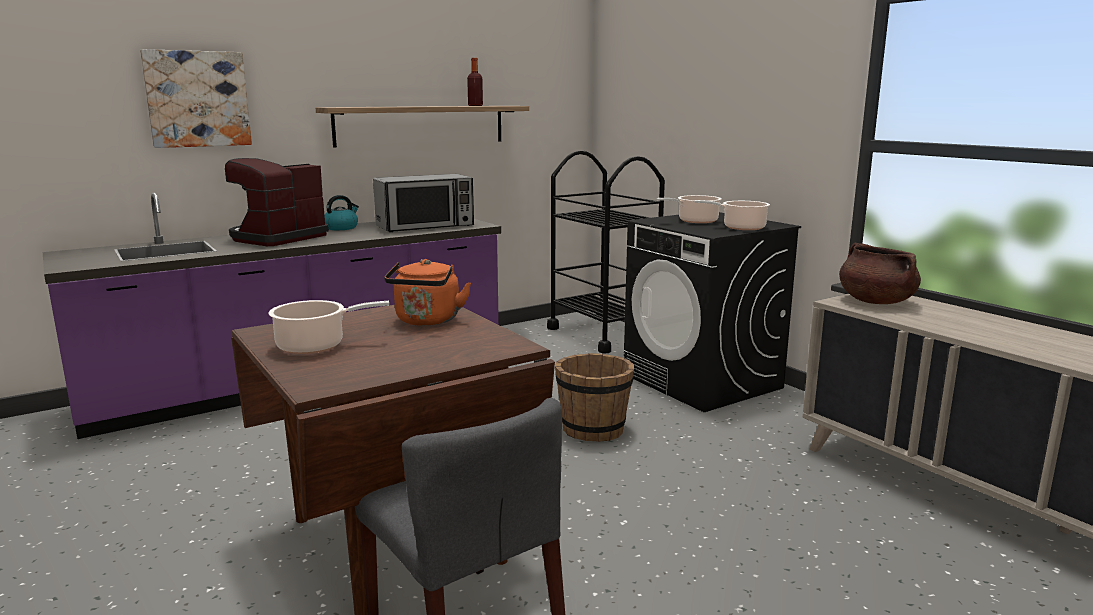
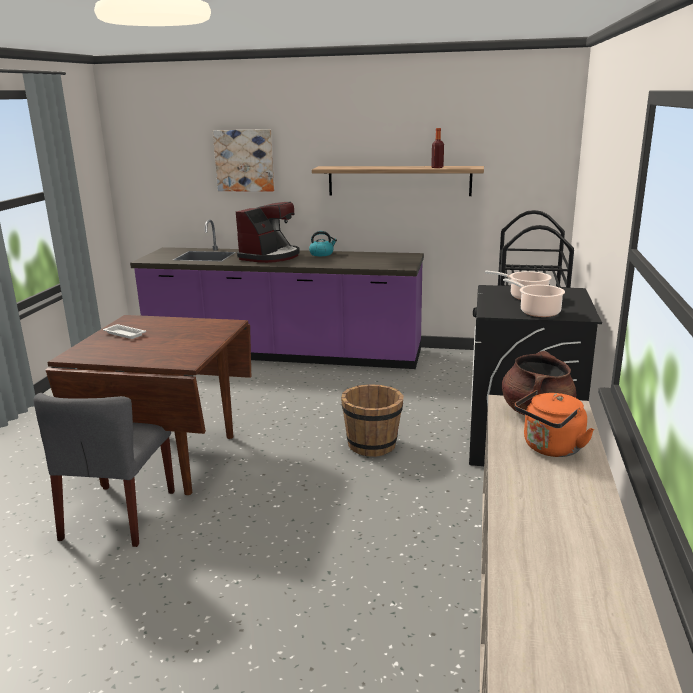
camera: 45 degrees right, 5 degrees up
(277, 238) = (270, 256): coffee machine -> coffee machine turned 135 degrees clockwise
(315, 346) = (124, 334): cooking pot -> white tray
(426, 226) = (370, 262): microwave -> none
(427, 321) = (197, 334): orange kettle -> orange kettle (550, 448)

